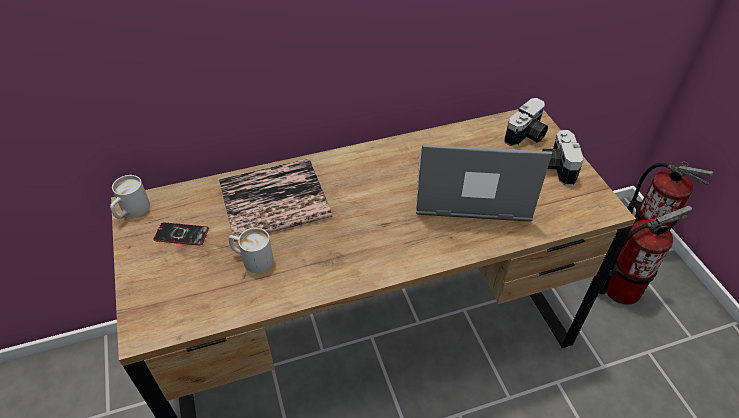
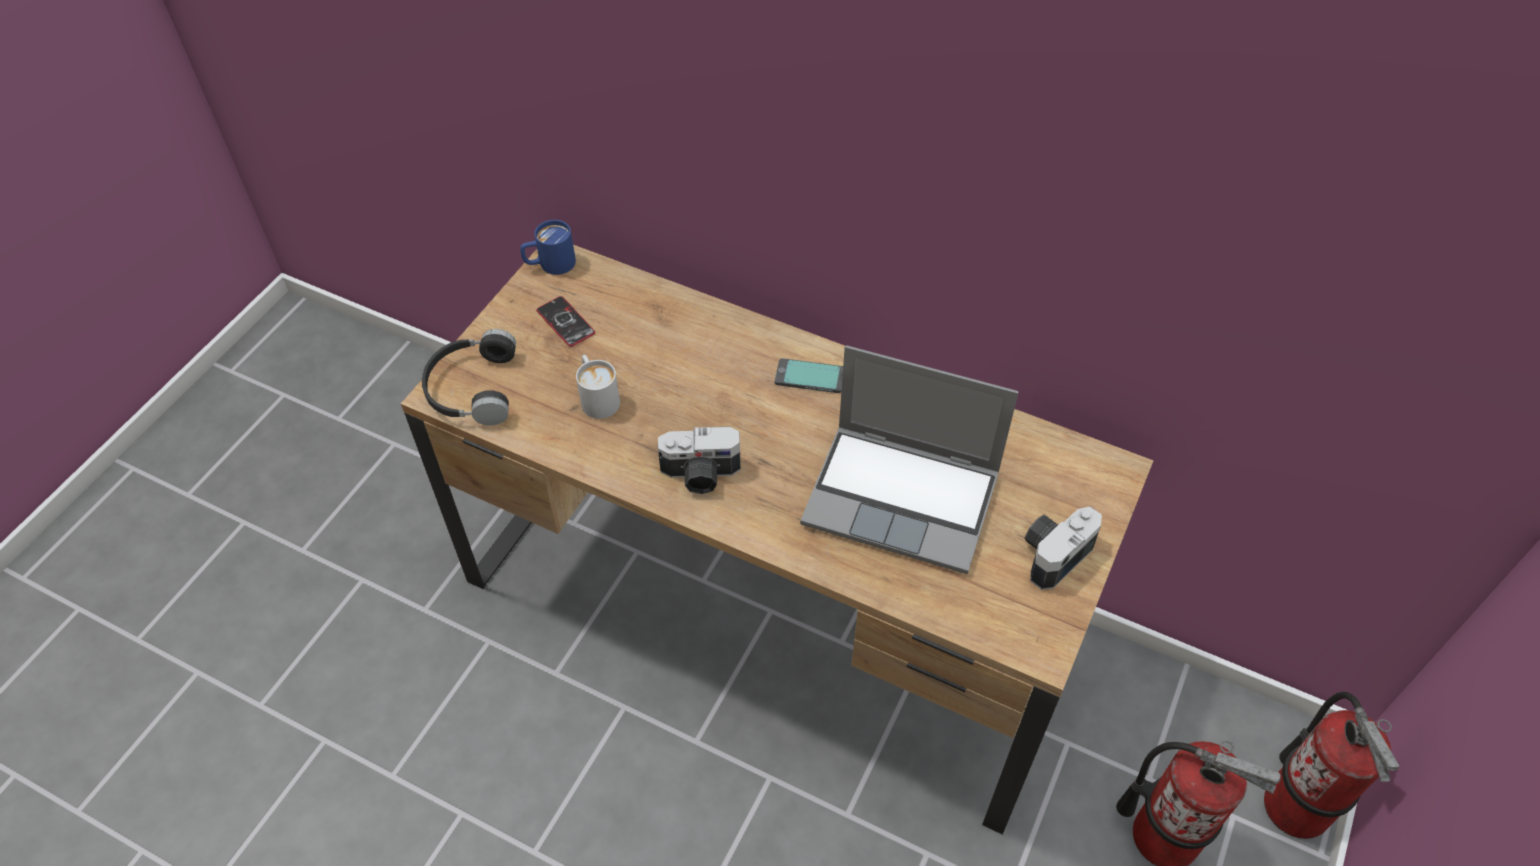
camera: 45 degrees right, 5 degrees up
(132, 211) = (550, 264): white mug -> blue mug
(161, 314) = (471, 388): none -> black headphones
(274, 200) = (687, 350): book -> none
(355, 169) = (809, 377): none -> phone
(470, 191) = (904, 498): laptop -> laptop turned 150 degrees clockwise
(527, 136) = (1072, 488): camera -> camera (700, 475)

